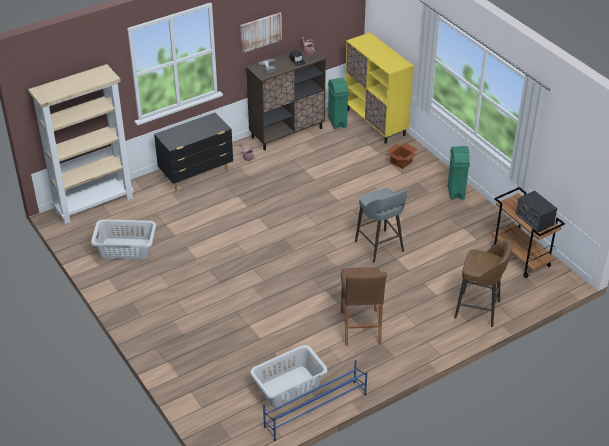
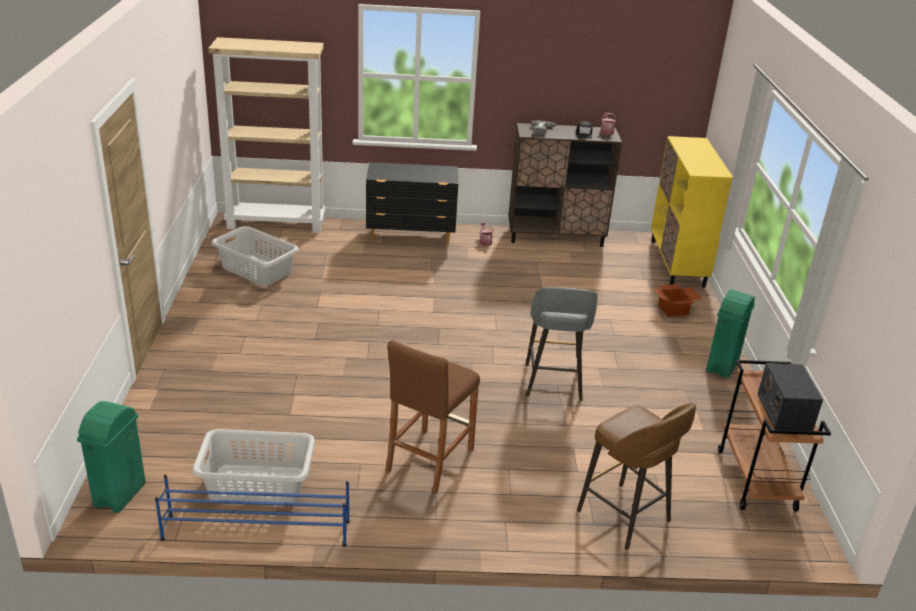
camera: 30 degrees right, 10 degrees down
(260, 32) = (546, 81): picture -> none
(337, 122) = (627, 247): green trash can -> green trash can (119, 495)

